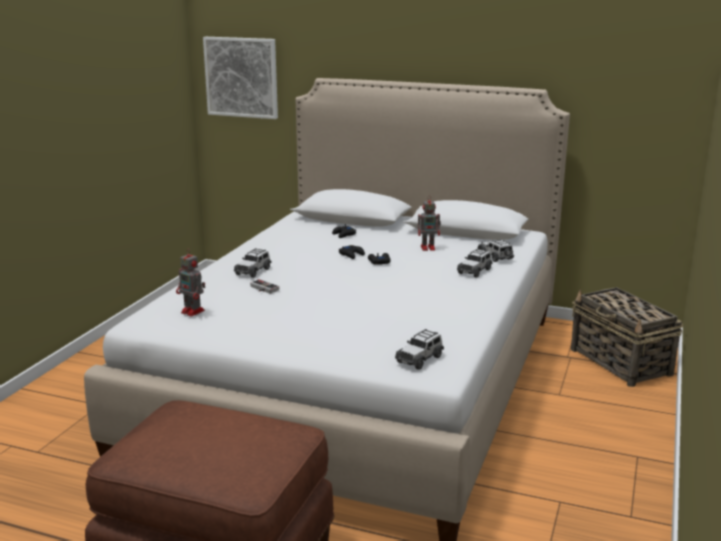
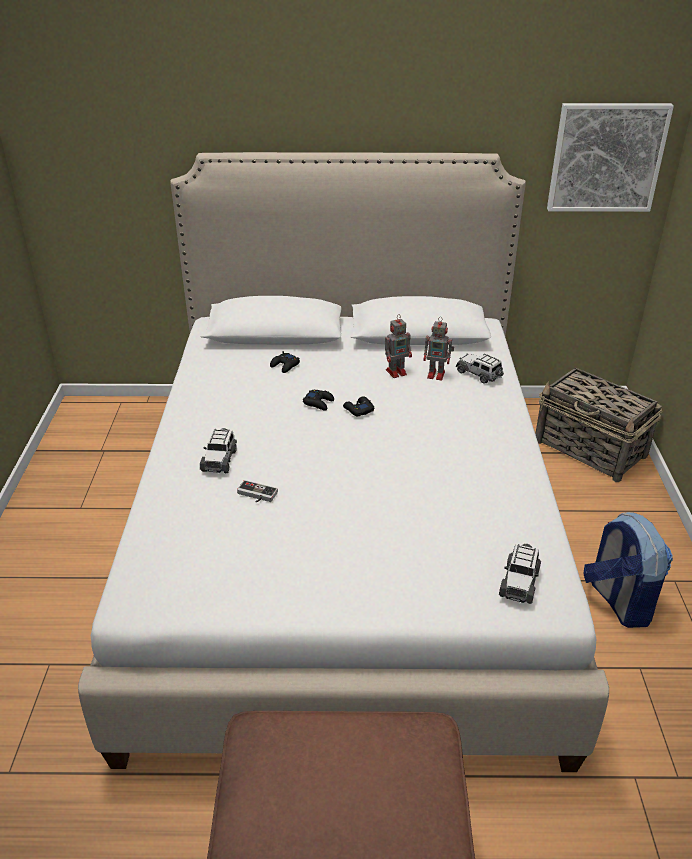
camera: 20 degrees left, 15 degrees up
(193, 312) = (196, 563): toy robot -> toy robot (437, 375)
(241, 77) = (82, 154): picture -> picture (606, 158)
(475, 271) = (474, 404): toy car -> none
(571, 458) = (618, 601): none -> backpack

